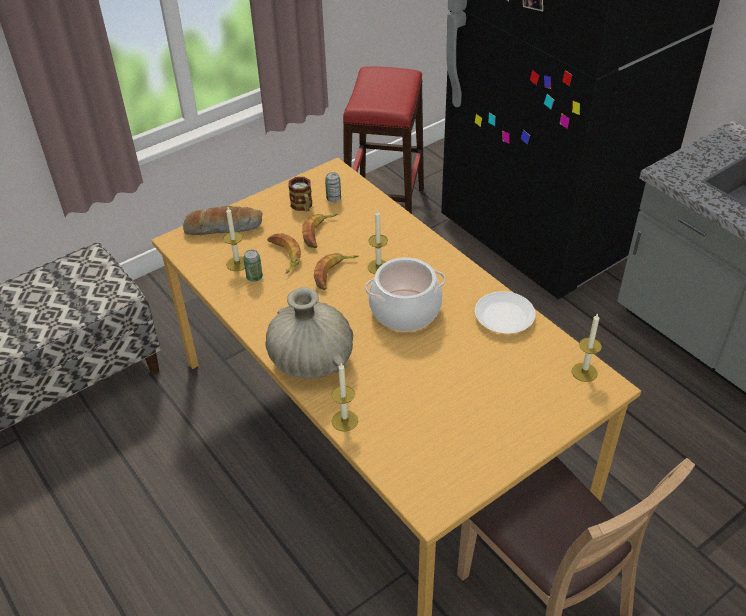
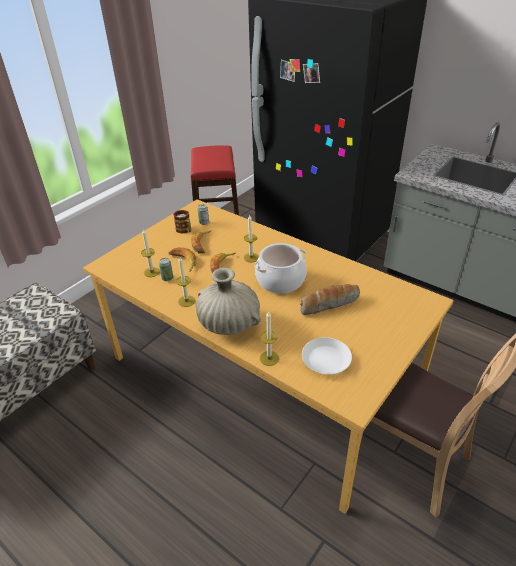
camera: 15 degrees left, 5 degrees down
(224, 227) = (134, 251): bread -> bread (329, 303)
(503, 317) = (346, 273): white plate -> white plate (325, 359)
(584, 372) = (413, 295): candle -> candle (186, 301)

